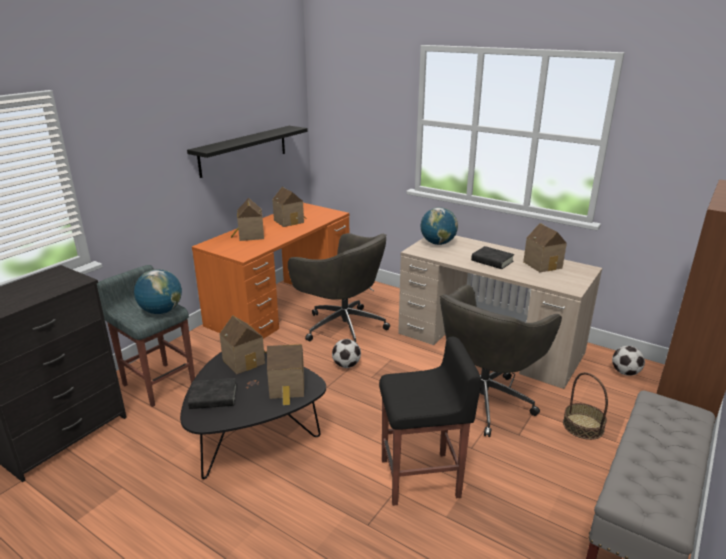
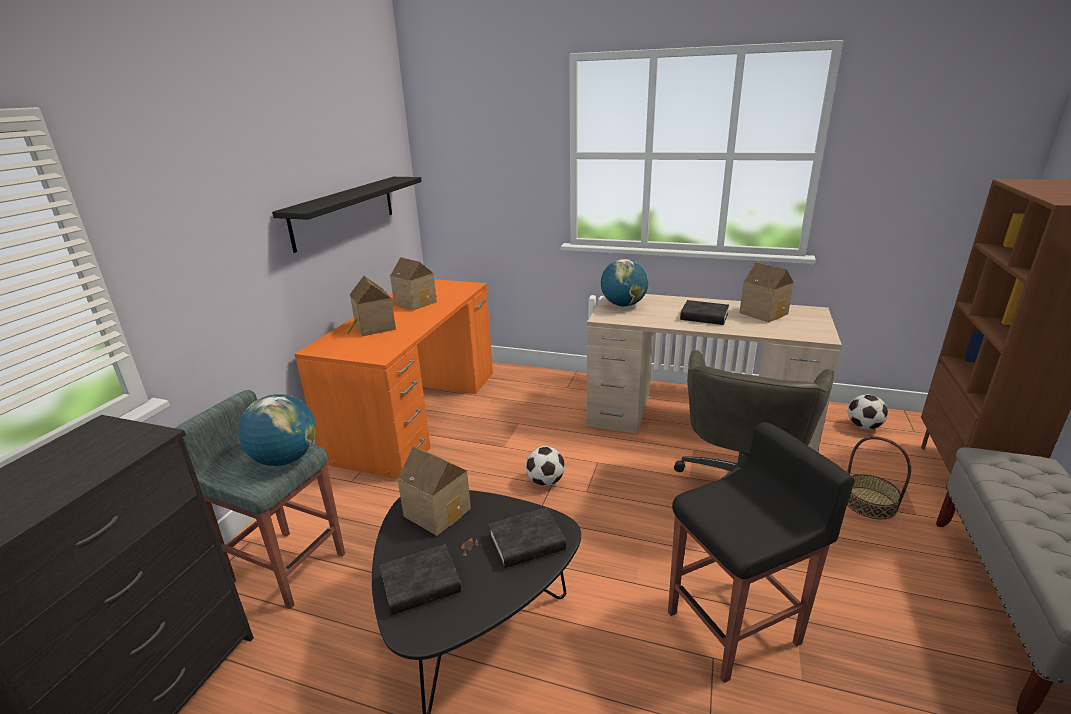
camera: 15 degrees left, 0 degrees up
(287, 389) = (527, 543): toy house -> black book
(342, 326) = (512, 430): grey office chair -> none

